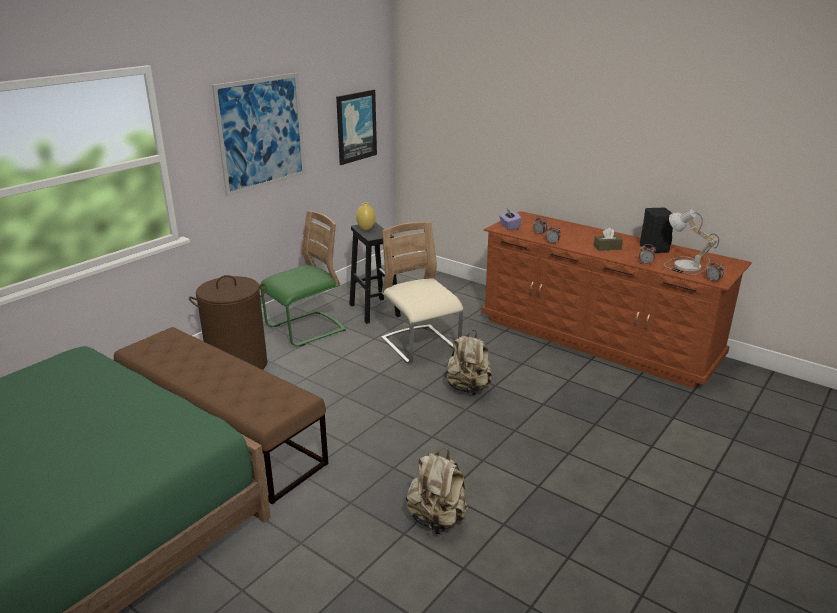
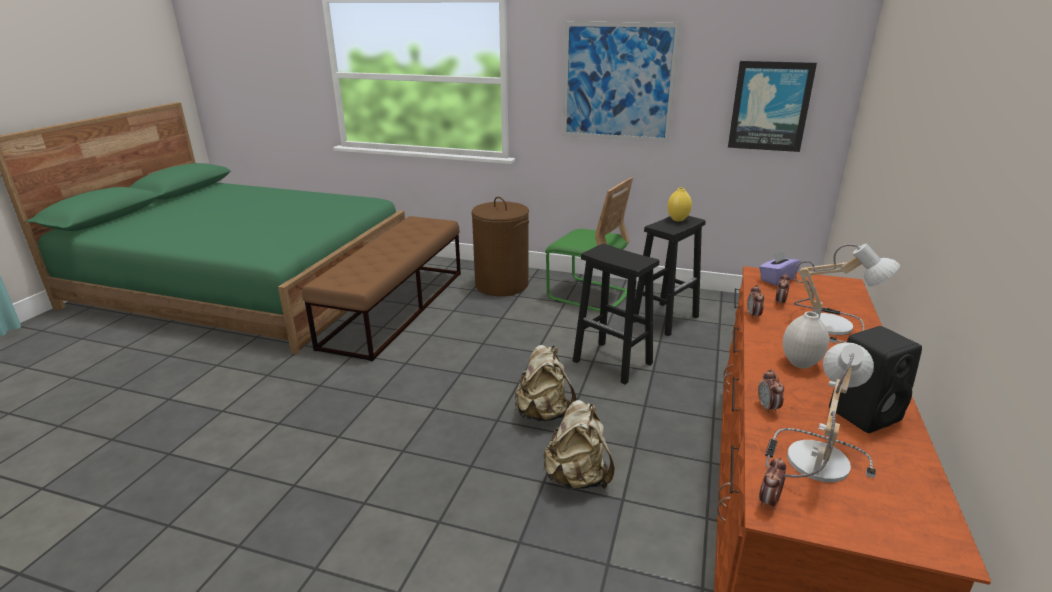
camera: 70 degrees right, 0 degrees up
(420, 345) = (613, 363): beige chair -> black stool
(437, 519) = (299, 438): beige backpack -> beige backpack (577, 477)
(569, 230) = (833, 324): none -> table lamp
(607, 247) = (799, 363): brown tissue box -> white vase

